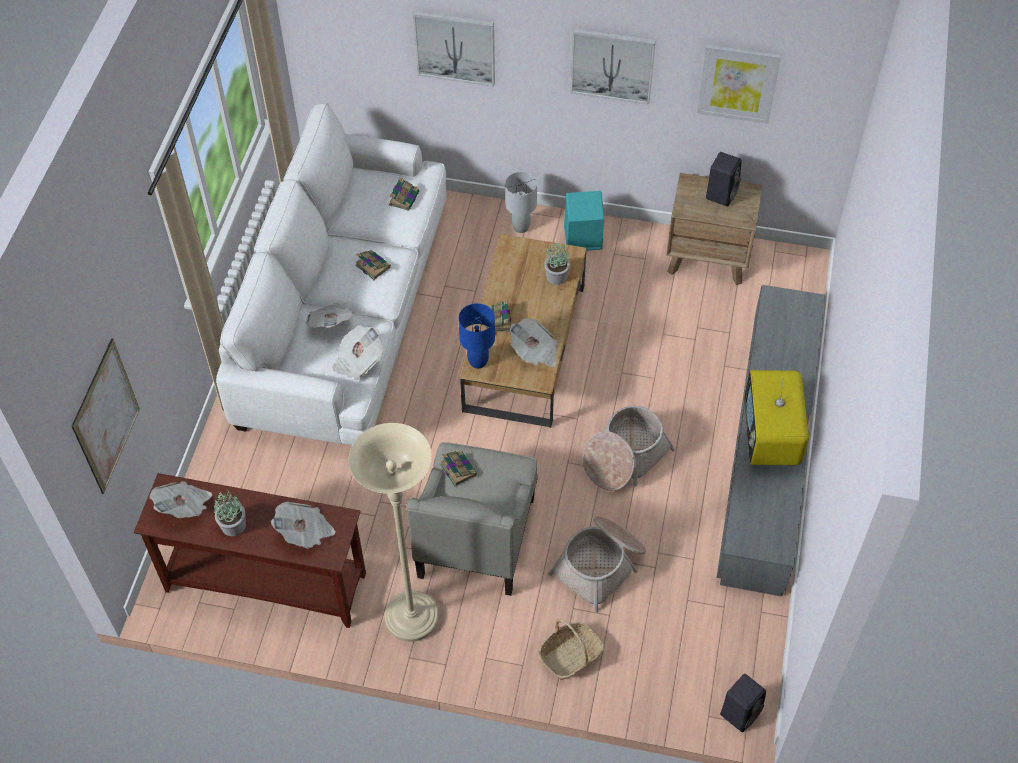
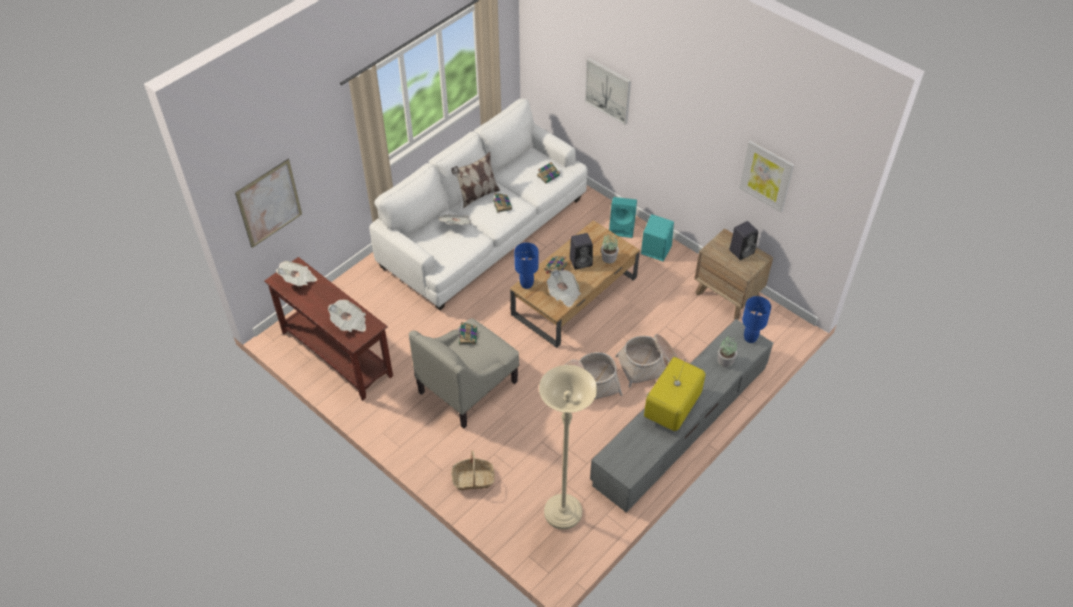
camera: 30 degrees right, 5 degrees down
(233, 525) = (315, 301): potted plant -> potted plant (725, 360)
(329, 268) = (477, 195): none -> pillow
(358, 361) = (455, 252): newspaper -> none
(411, 617) = (400, 412): beige floor lamp -> beige floor lamp (563, 512)
(521, 227) = (622, 228): grey table lamp -> turquoise speaker
(600, 565) = (528, 438): basket -> basket (648, 365)
(612, 65) = (694, 135): picture -> none
(740, 711) = (550, 564): black speaker -> black speaker (581, 261)
(795, 302) = (750, 338): none -> blue table lamp

